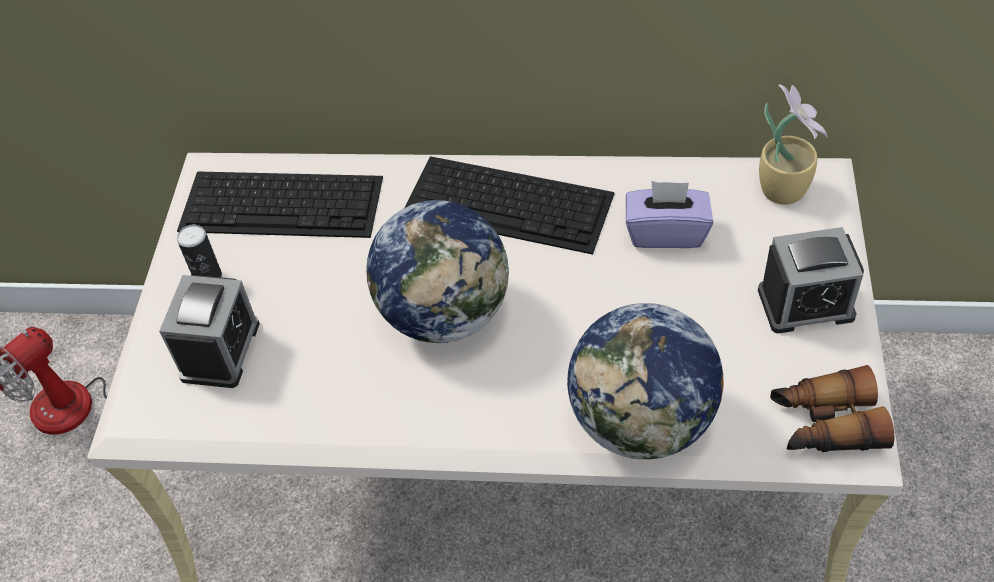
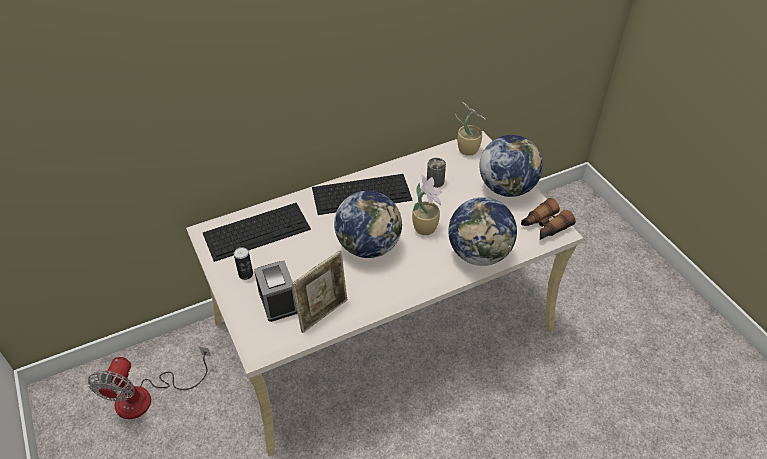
camera: 35 degrees left, 5 degrees down
(274, 409) = (323, 314): none -> picture frame
(577, 320) = (425, 227): none -> potted plant
(666, 232) = (435, 181): purple tissue box -> can
(805, 304) = (507, 188): alarm clock -> globe

